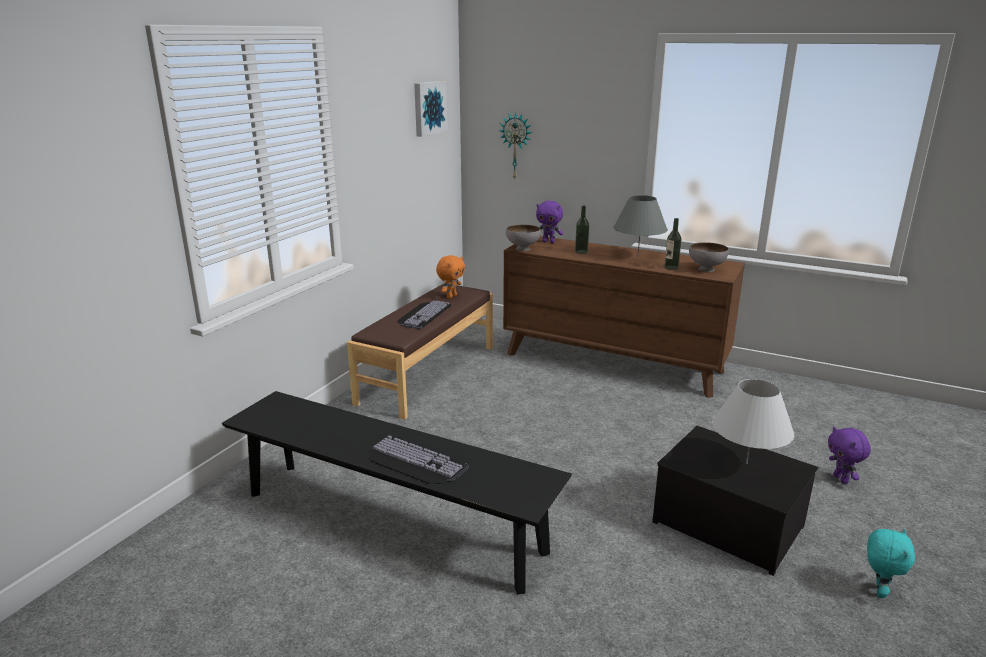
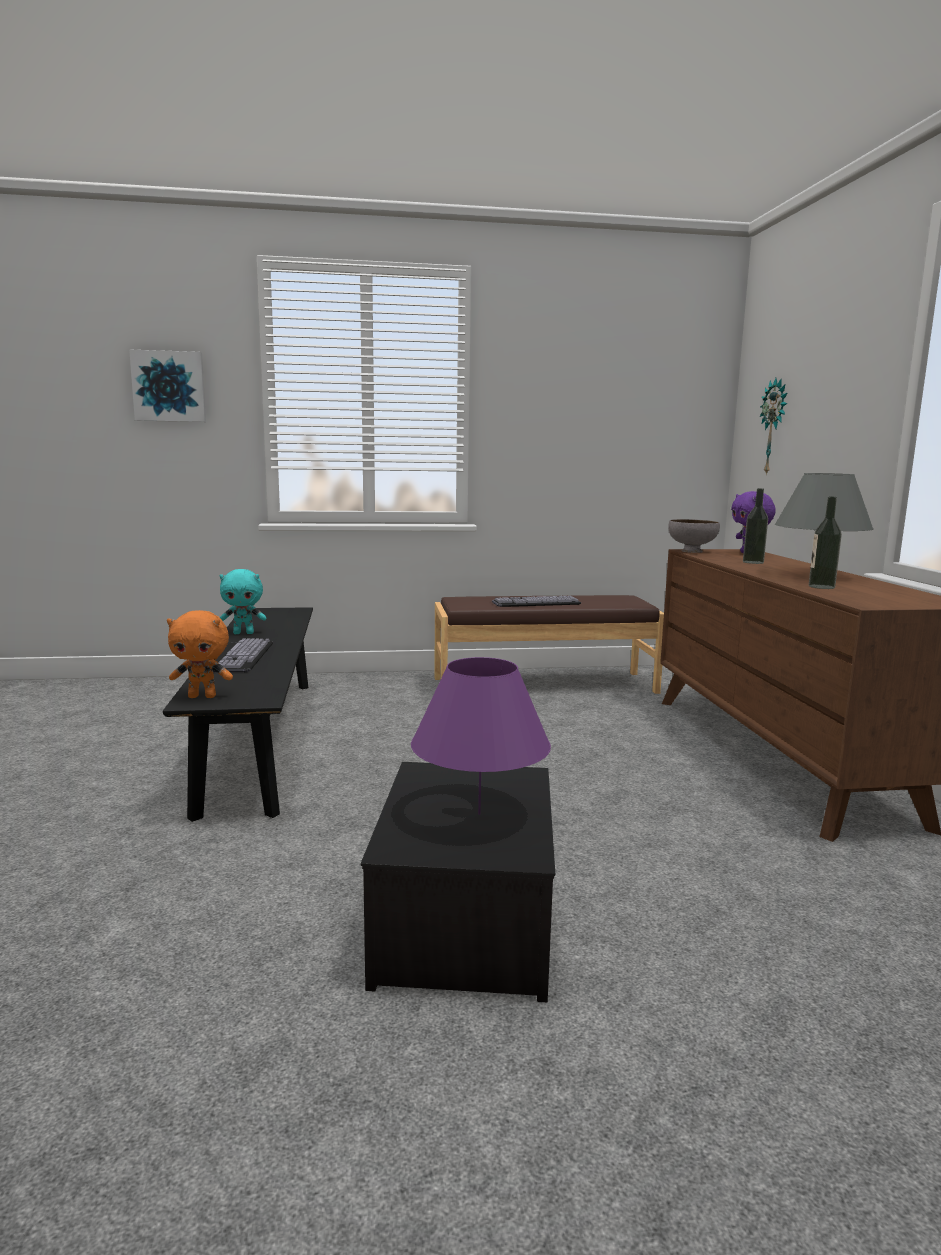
camera: 55 degrees right, 10 degrees down
(428, 108) = (660, 374): picture -> picture (169, 386)
(451, 296) = (603, 601): orange plush toy -> orange plush toy (203, 696)
(706, 269) = (874, 597): grey bowl -> none
(746, 463) = (479, 814): white table lamp -> purple table lamp
(841, 479) = (782, 1028): purple plush toy -> none
(878, 590) = (424, 1133): turquoise plush toy -> turquoise plush toy (244, 633)

